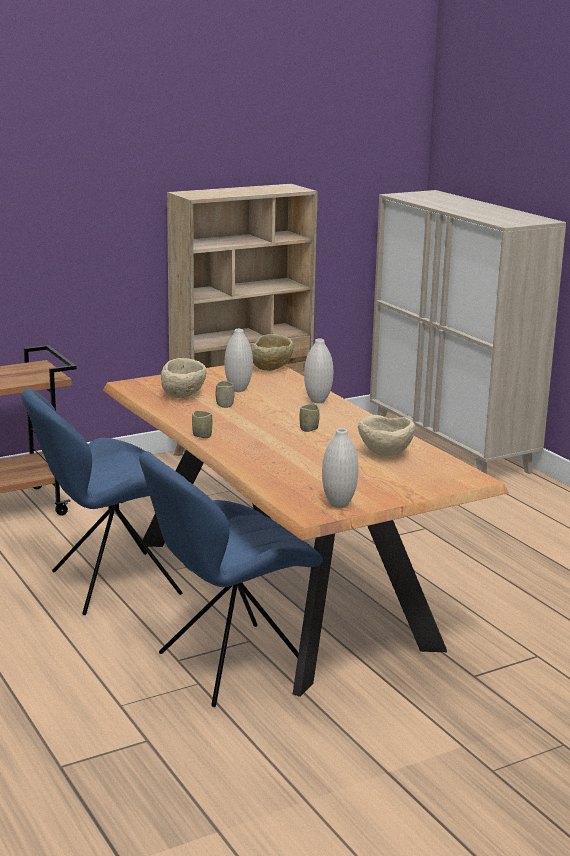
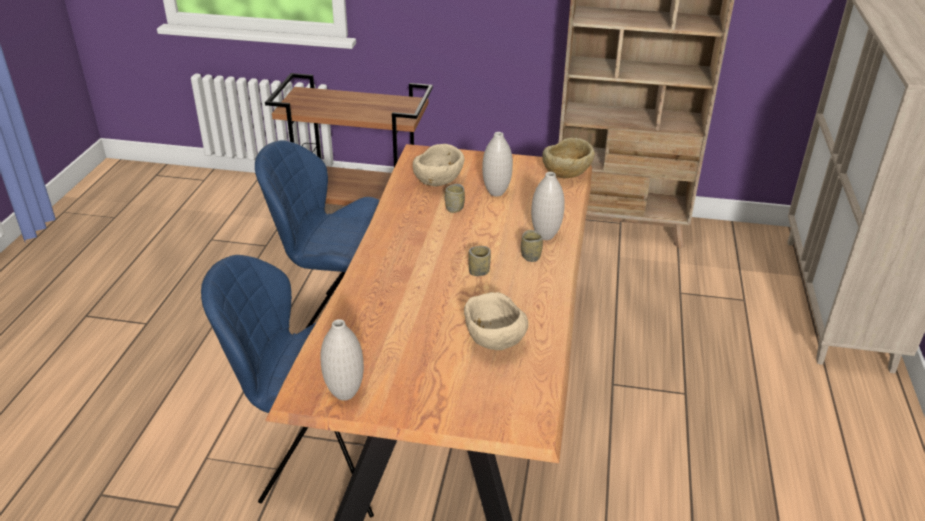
camera: 40 degrees right, 15 degrees up
(202, 436) = (376, 241): cup -> cup (530, 257)

